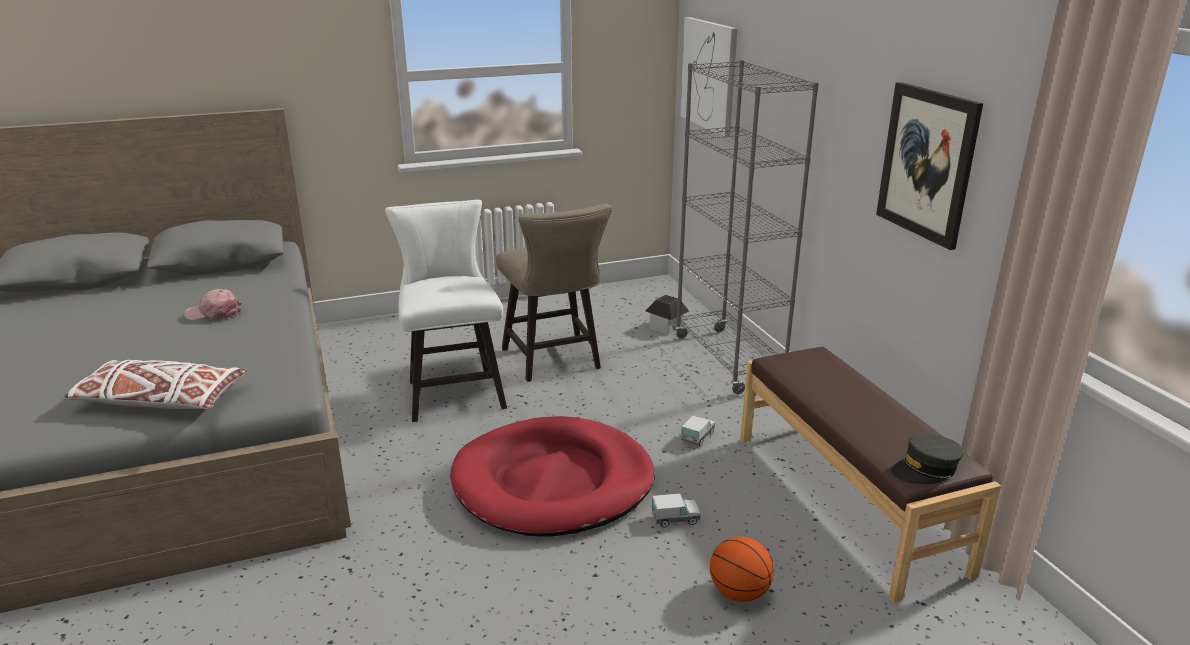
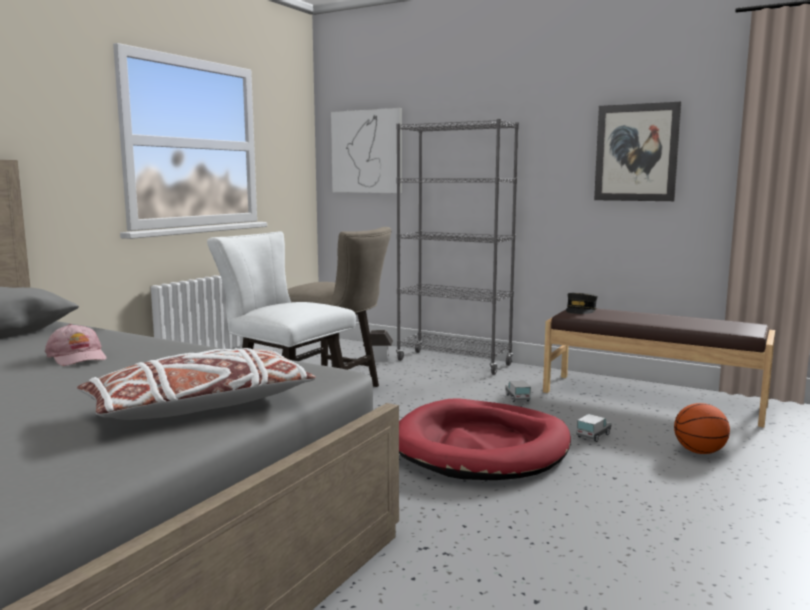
camera: 40 degrees left, 15 degrees down
(214, 313) = (78, 357): pink cap -> pink cap turned 90 degrees counterclockwise
(925, 470) = (745, 329): grey cap -> grey cap (580, 310)

